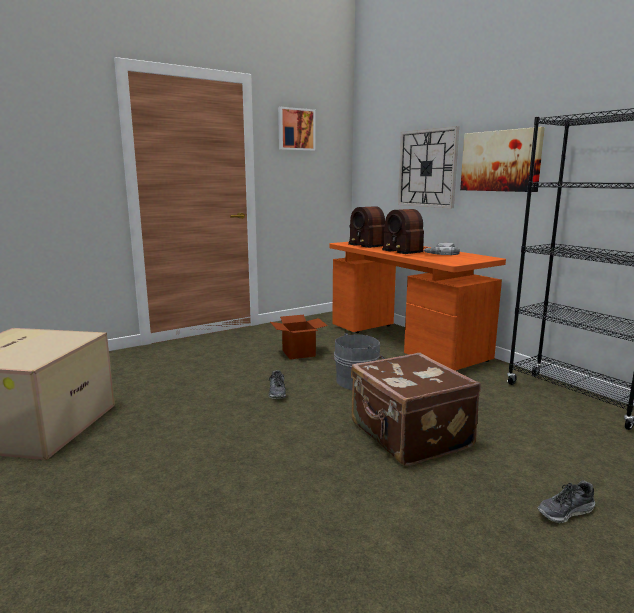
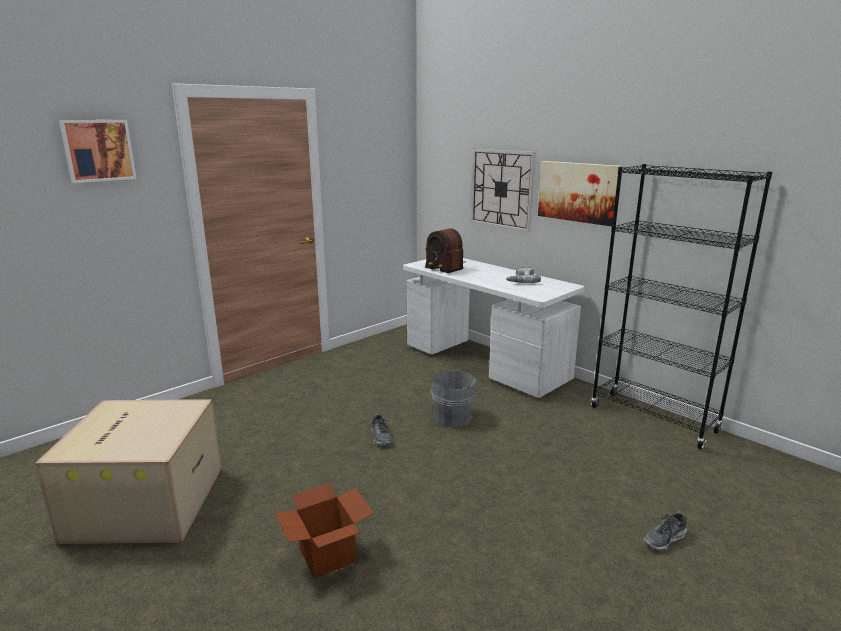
camera: 10 degrees left, 5 degrees up
(295, 129) = (361, 143): picture -> picture (98, 150)
(298, 353) = (384, 385): cardboard box -> cardboard box (327, 555)
(404, 251) = (484, 276): radio -> none
(404, 342) = (484, 363): orange desk -> white desk
(409, 436) = (519, 476): brown suitcase -> none

